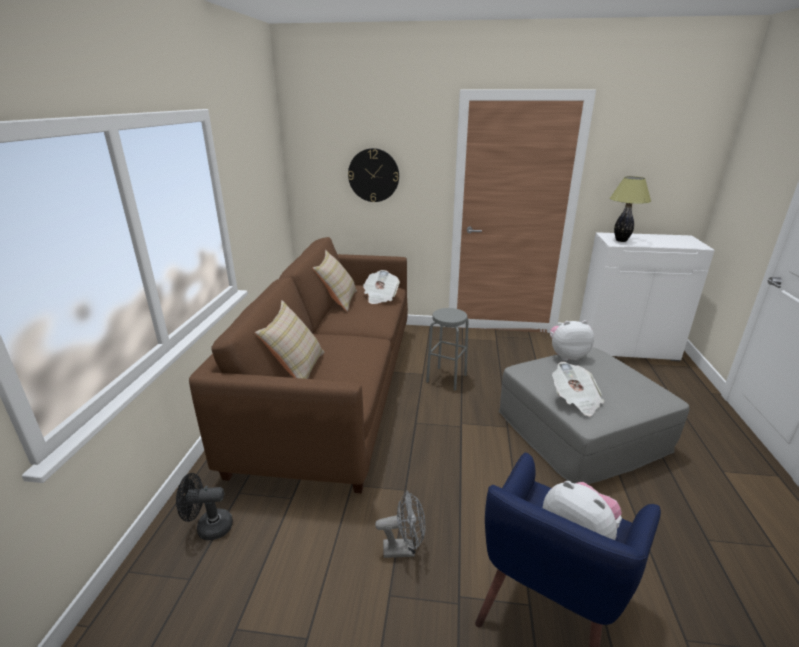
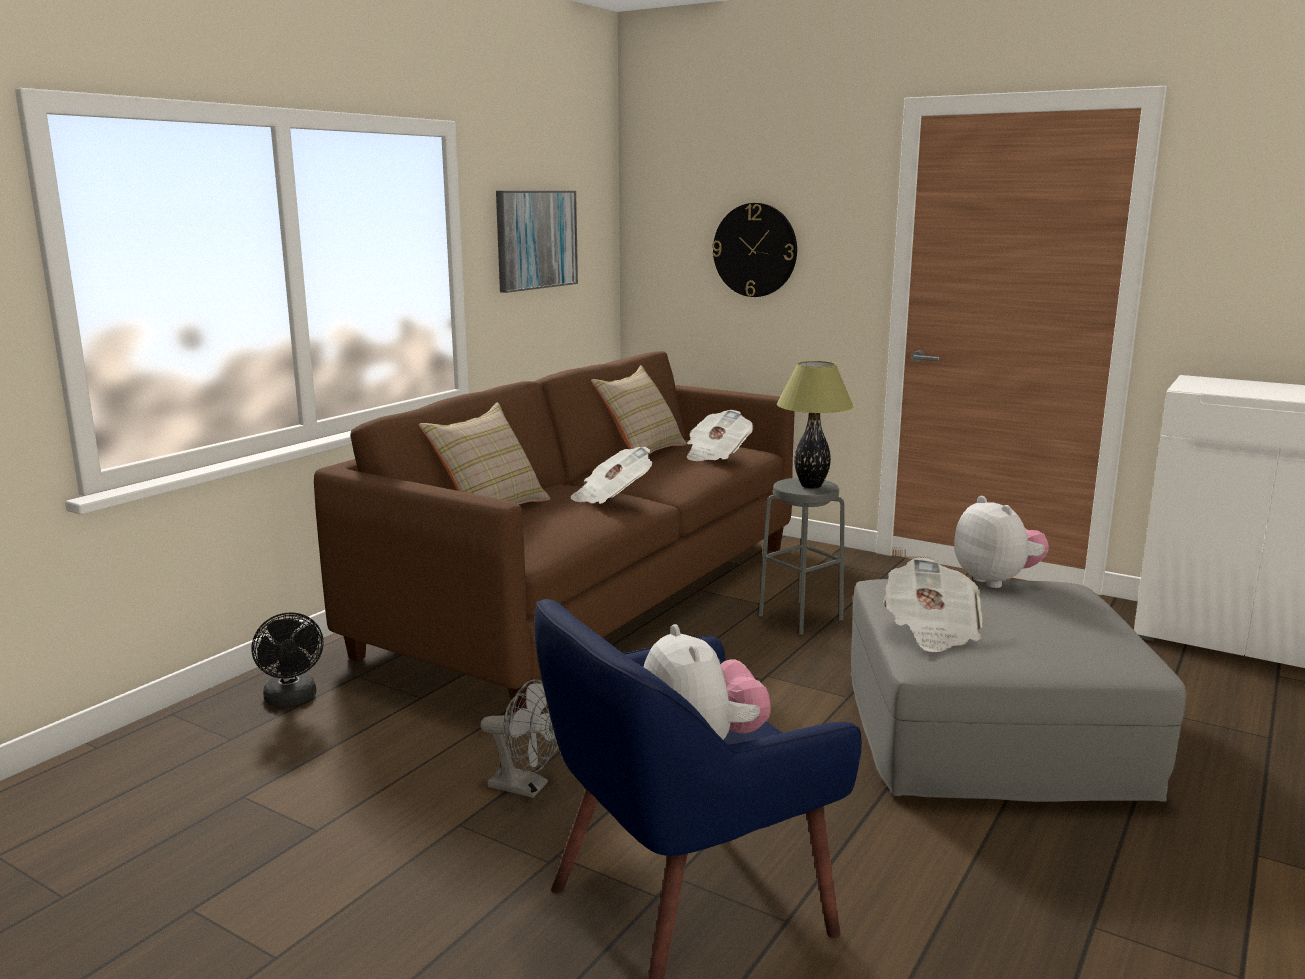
camera: 25 degrees right, 10 degrees down
(209, 527) = (292, 699): black fan -> black fan turned 135 degrees counterclockwise
(253, 180) = (536, 239): none -> picture
(358, 343) = (611, 497): none -> newspaper
(567, 356) = (996, 581): plush toy -> plush toy turned 45 degrees clockwise
(621, 240) = (1213, 387): table lamp -> table lamp (811, 486)

